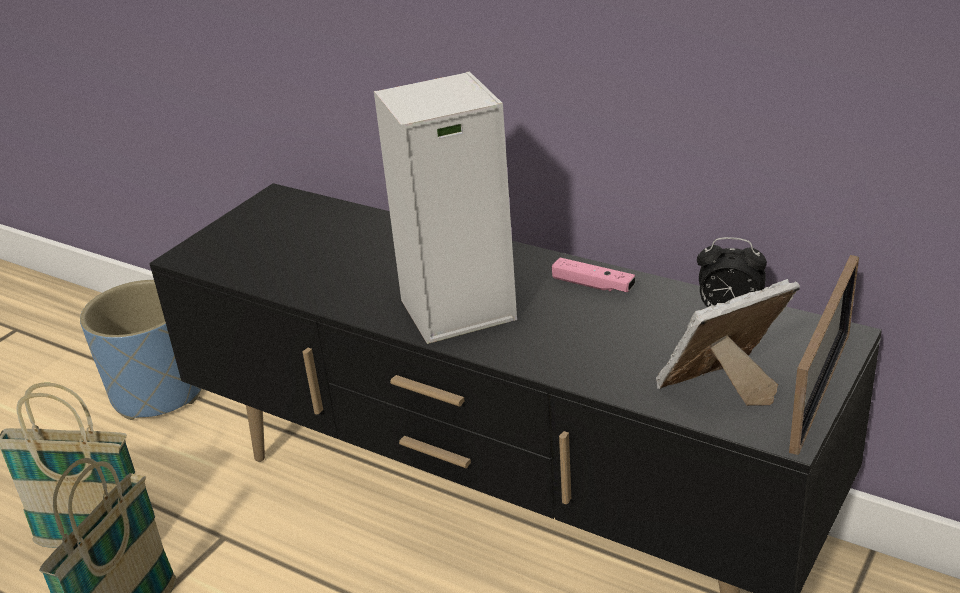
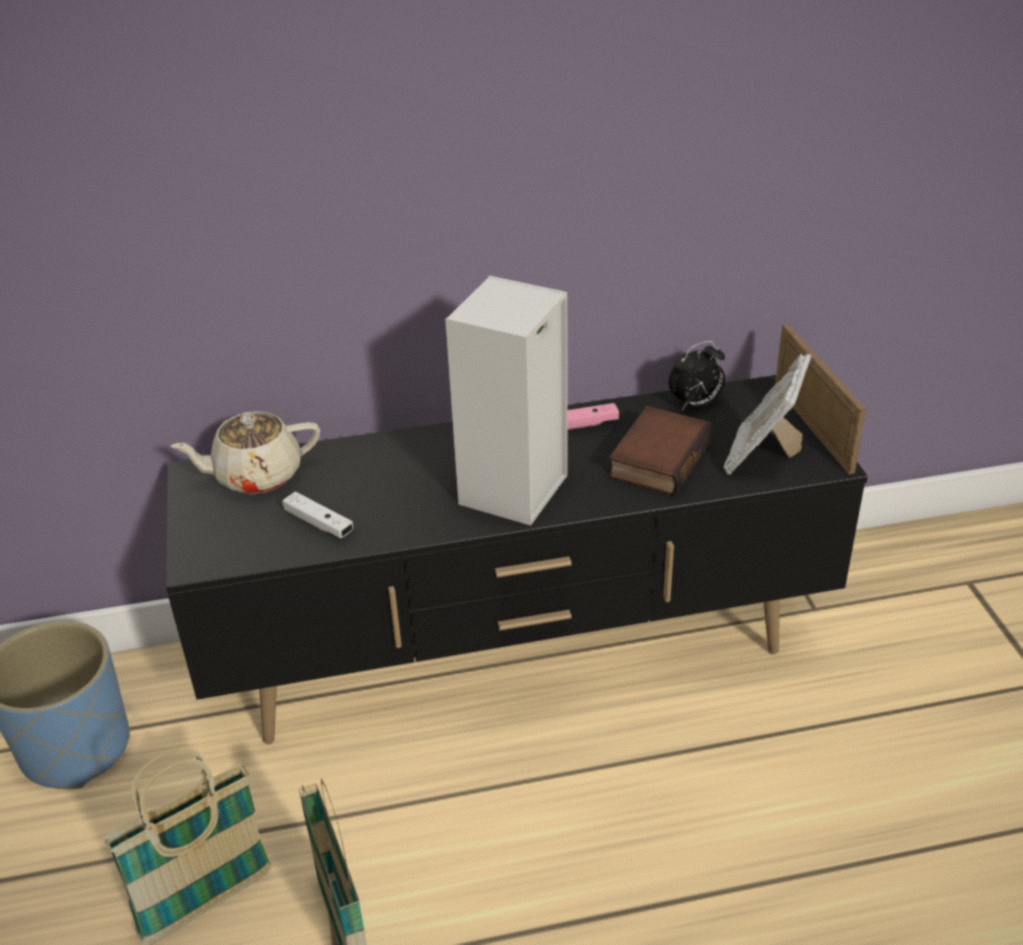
camera: 45 degrees left, 5 degrees up
(292, 267) = (318, 523): none -> white game controller
(306, 215) = (256, 475): none -> beige teapot
(617, 343) = (657, 458): none -> book

